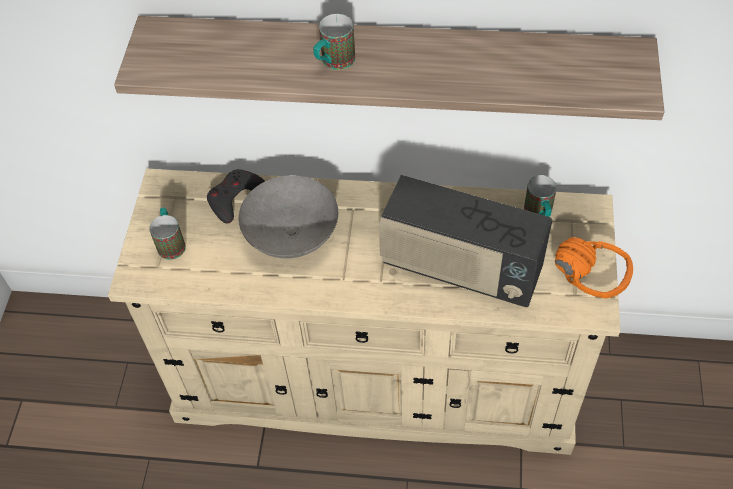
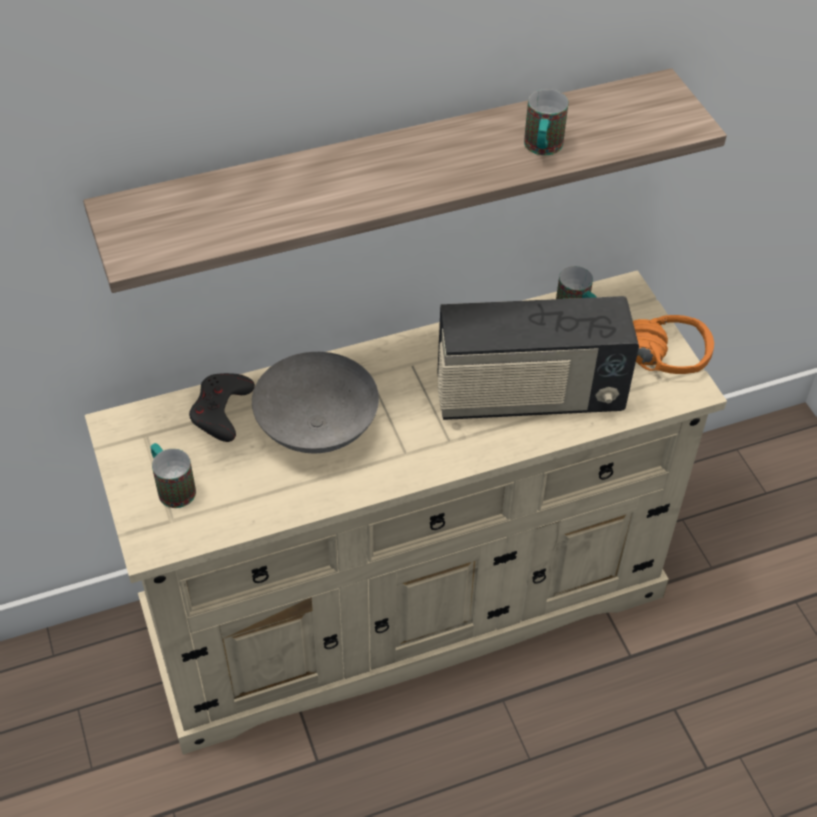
camera: 30 degrees left, 5 degrees down
(333, 63) = (357, 184): mug -> mug (542, 149)

